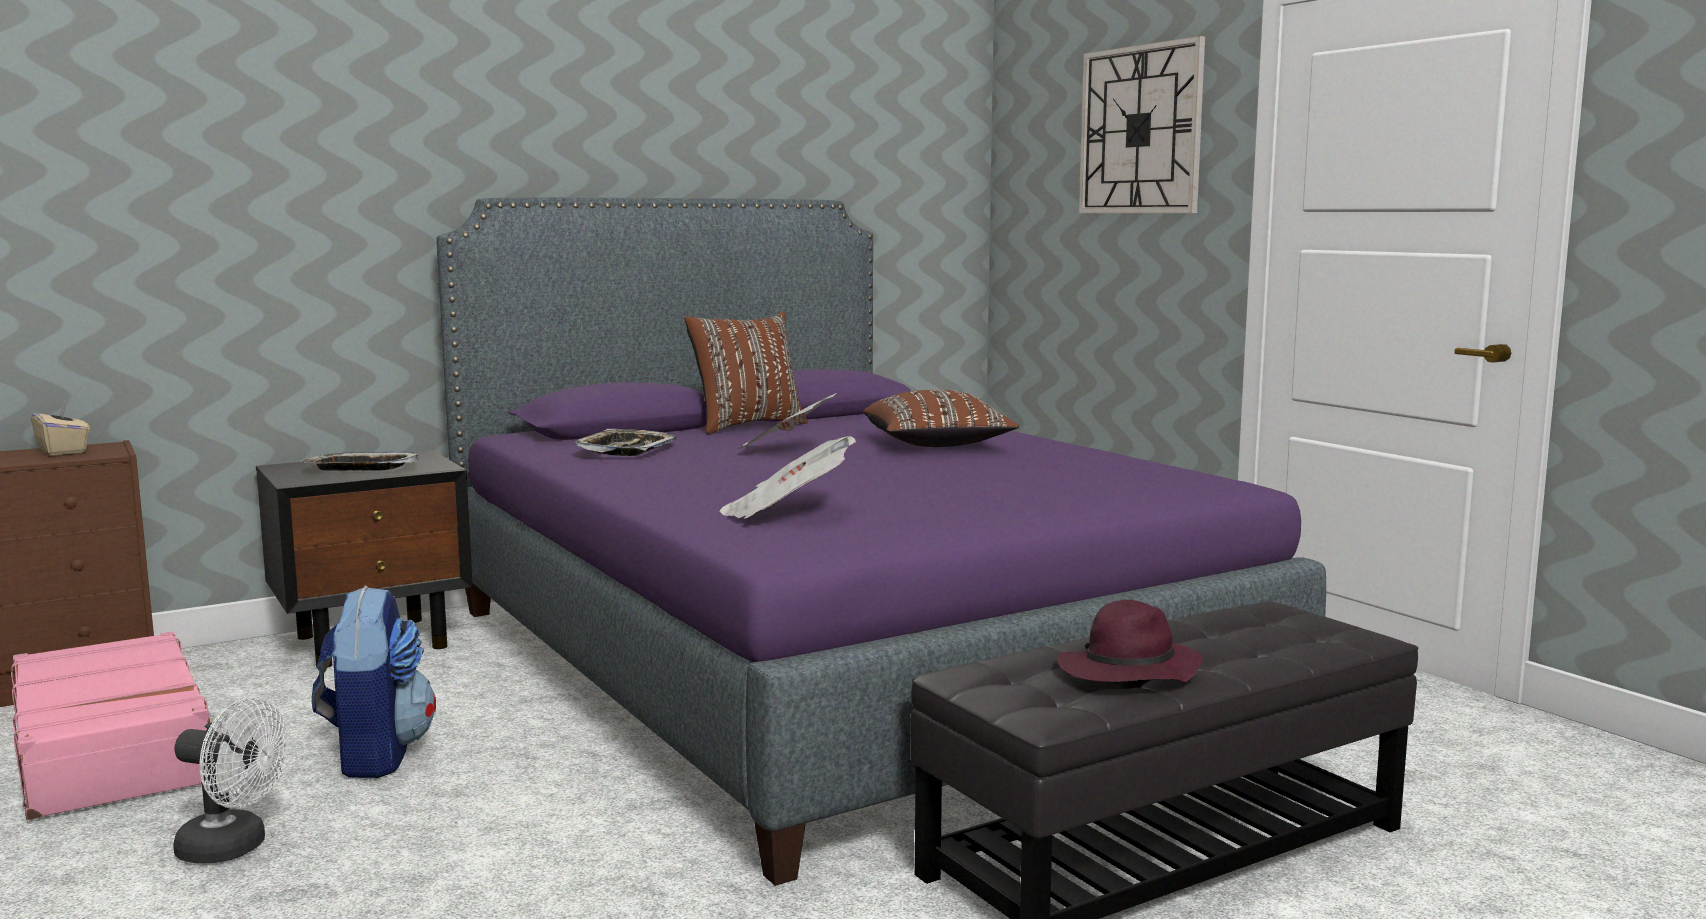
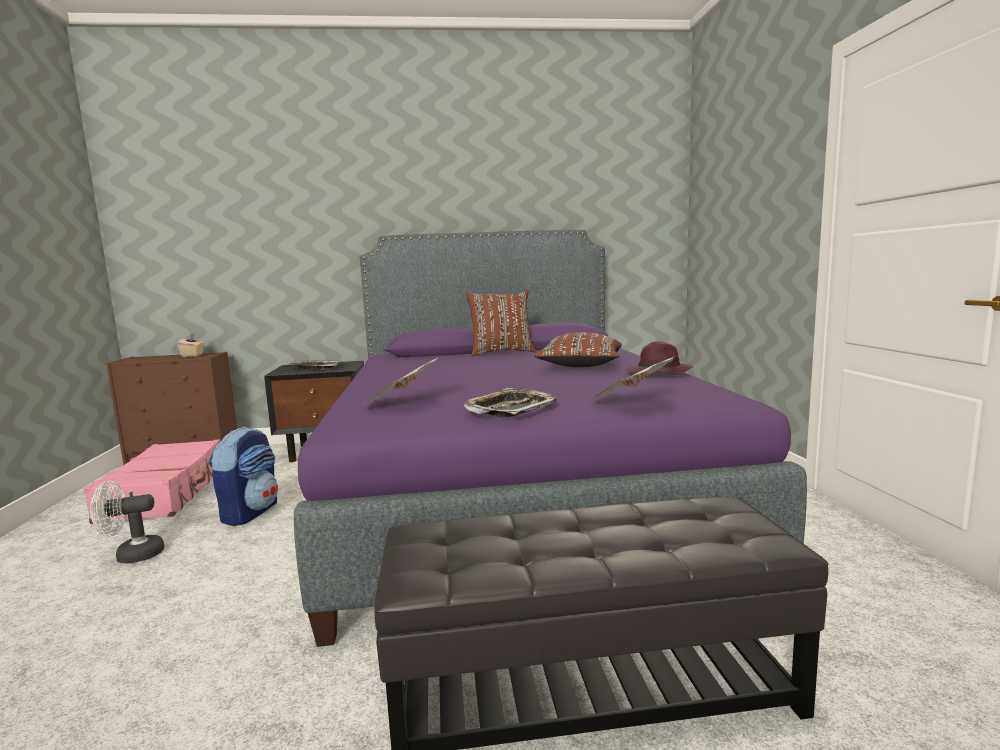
camera: 25 degrees right, 0 degrees up
(233, 848) = (132, 555): white fan -> white fan turned 120 degrees clockwise
(626, 450) = (413, 363): tray -> tray (511, 409)
(784, 450) = (489, 366): newspaper -> newspaper (629, 402)
(1128, 673) = (525, 550): purple hat -> purple hat (658, 373)
(1140, 130) = (759, 168): wall clock -> none

